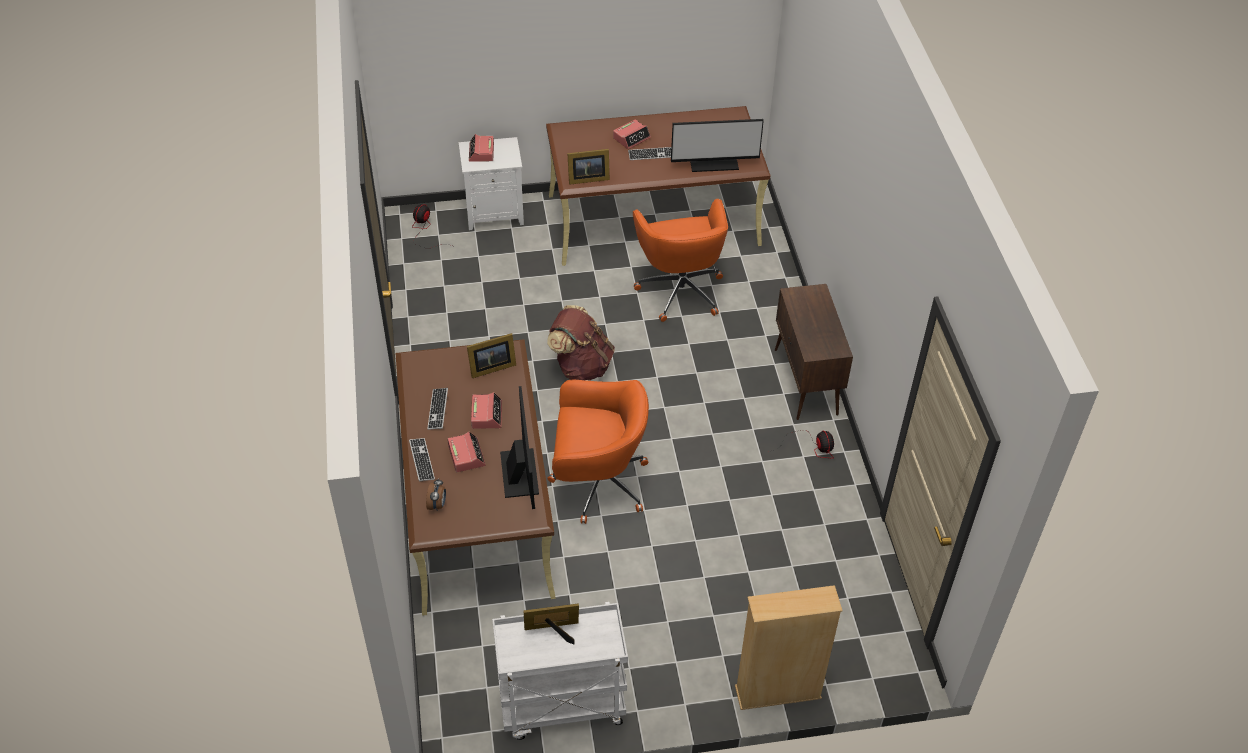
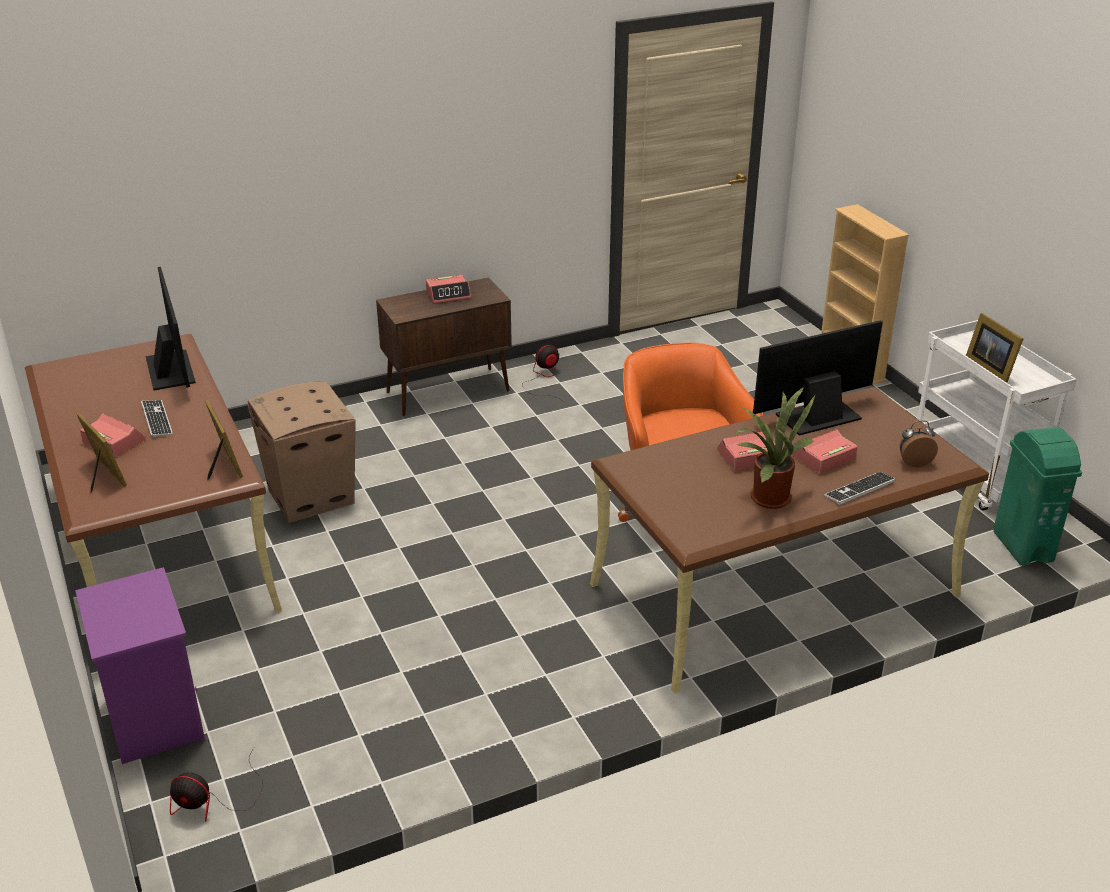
camera: 105 degrees left, 15 degrees down
(437, 409) = (767, 496): keyboard -> potted plant
(457, 689) = (1022, 546): none -> green trash can
(481, 152) = (125, 621): alarm clock -> alarm clock (448, 294)
(490, 367) = (664, 471): picture frame -> picture frame (103, 475)
(495, 212) = (152, 718): white nightstand -> purple nightstand
(581, 366) = (488, 553): brown backpack -> none
(680, 289) = (311, 496): orange office chair -> cardboard box

